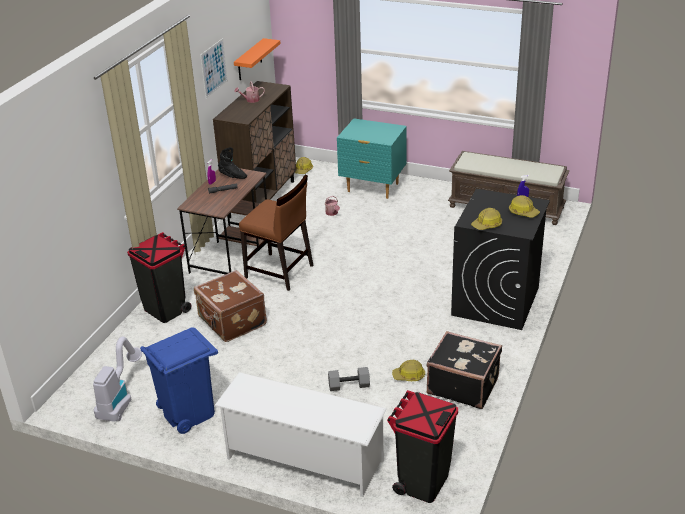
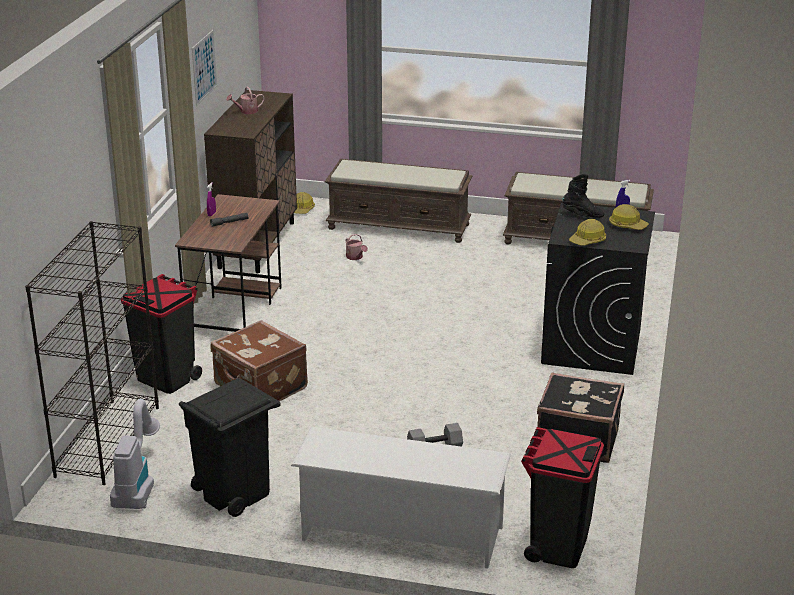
camera: 10 degrees left, 5 degrees down
(109, 360) = (108, 440): none -> black bookcase
(188, 412) = (234, 493): blue trash can -> black trash can
(232, 176) = (236, 206): black boot -> black boot (582, 215)
(249, 60) = (238, 62): orange shelf -> none
(279, 272) = (306, 327): brown chair -> none
(372, 188) = (399, 226): turquoise nightstand -> brown bench
(409, 376) = (507, 433): hard hat -> none

